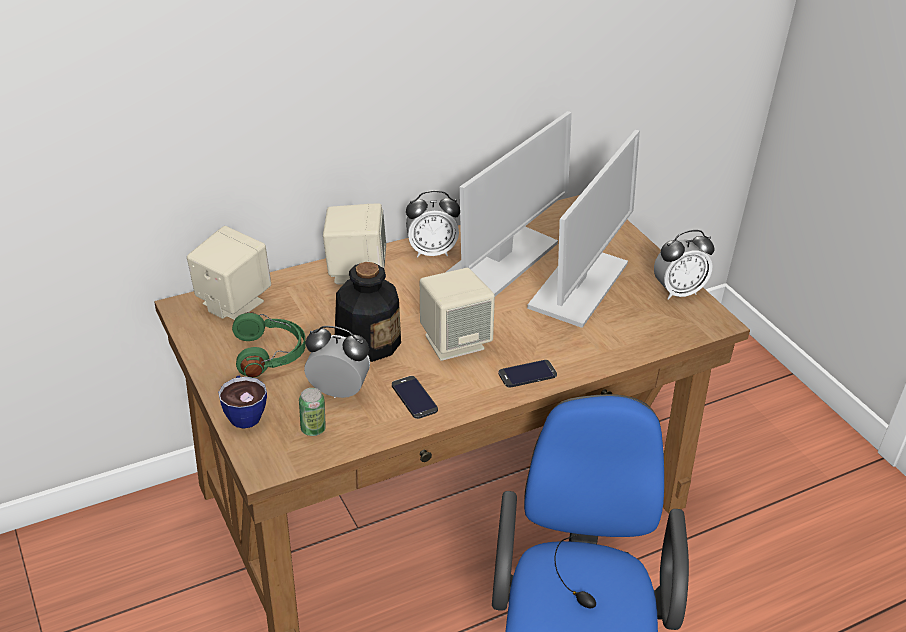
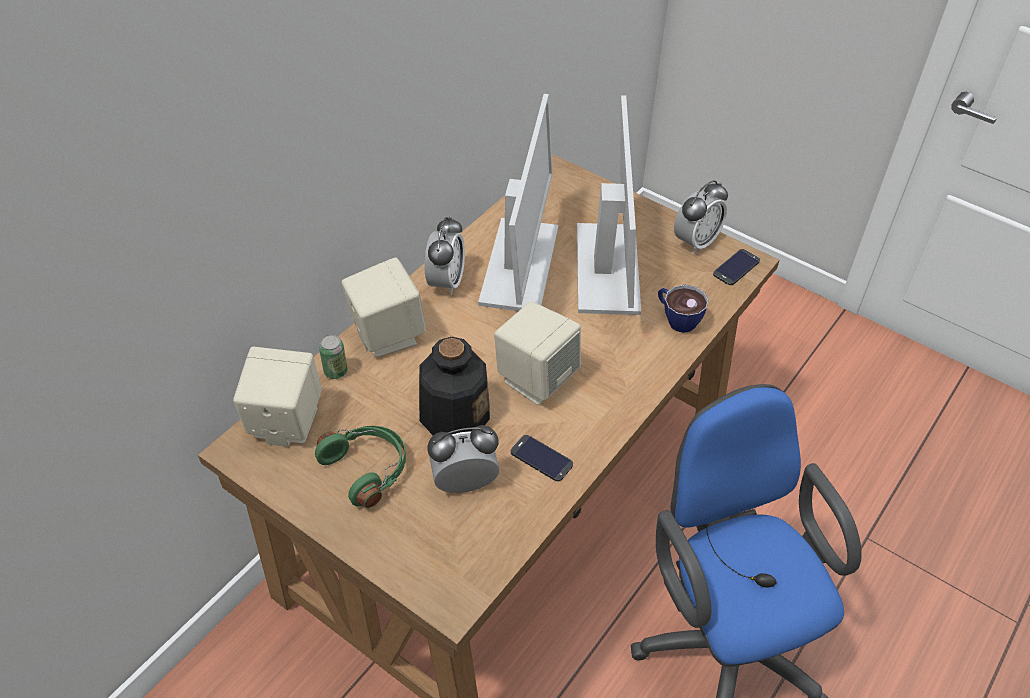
camera: 25 degrees left, 10 degrees up
(244, 413) = (389, 550): cup -> cup (676, 319)
(313, 429) = (470, 538): can -> can (335, 371)
(431, 251) = (446, 282): alarm clock -> alarm clock turned 45 degrees counterclockwise
(527, 374) = (626, 387): phone -> phone (736, 267)

